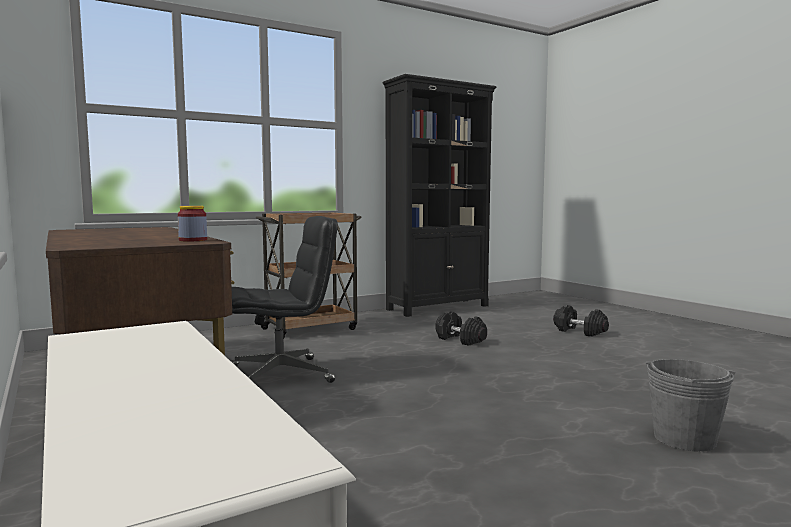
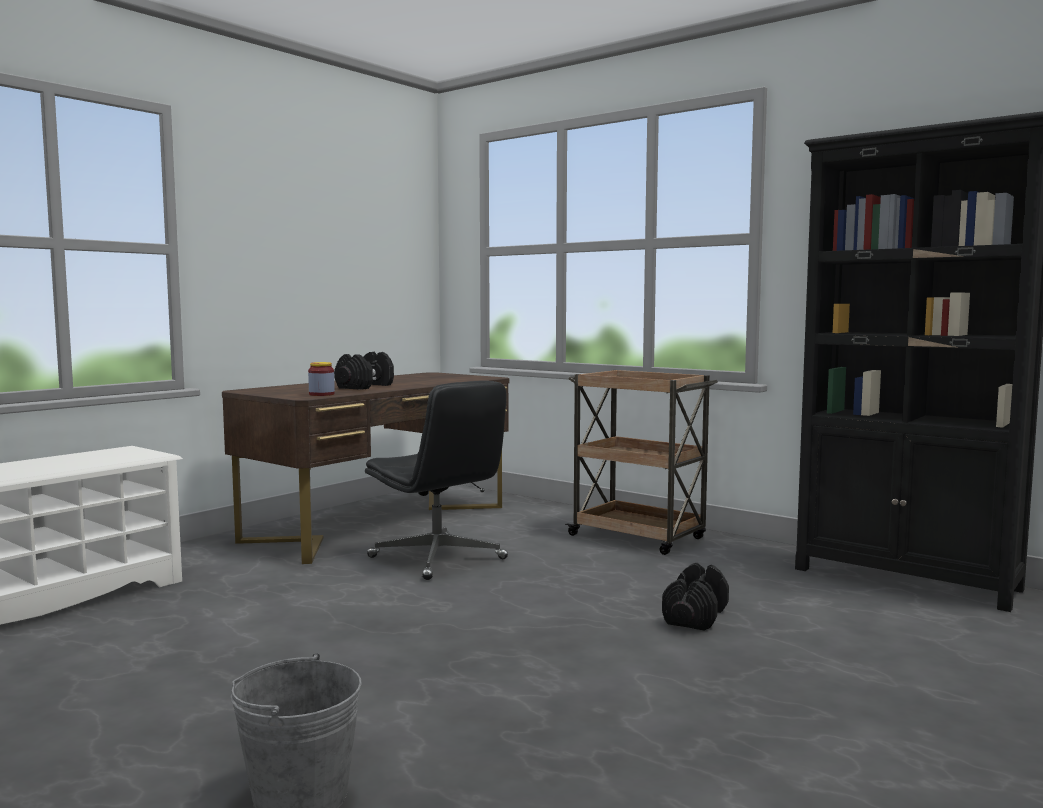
camera: 70 degrees right, 0 degrees up
(579, 332) = (919, 708): black dumbbell -> black dumbbell (365, 386)

